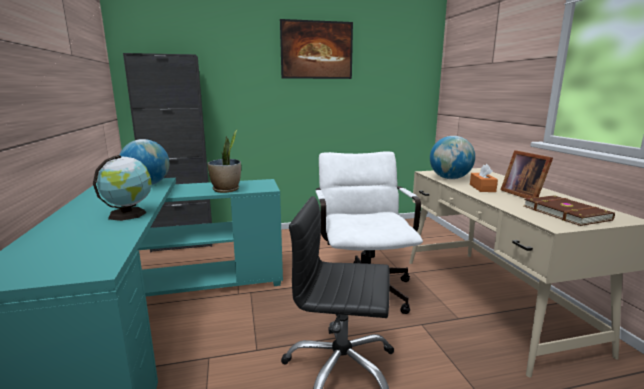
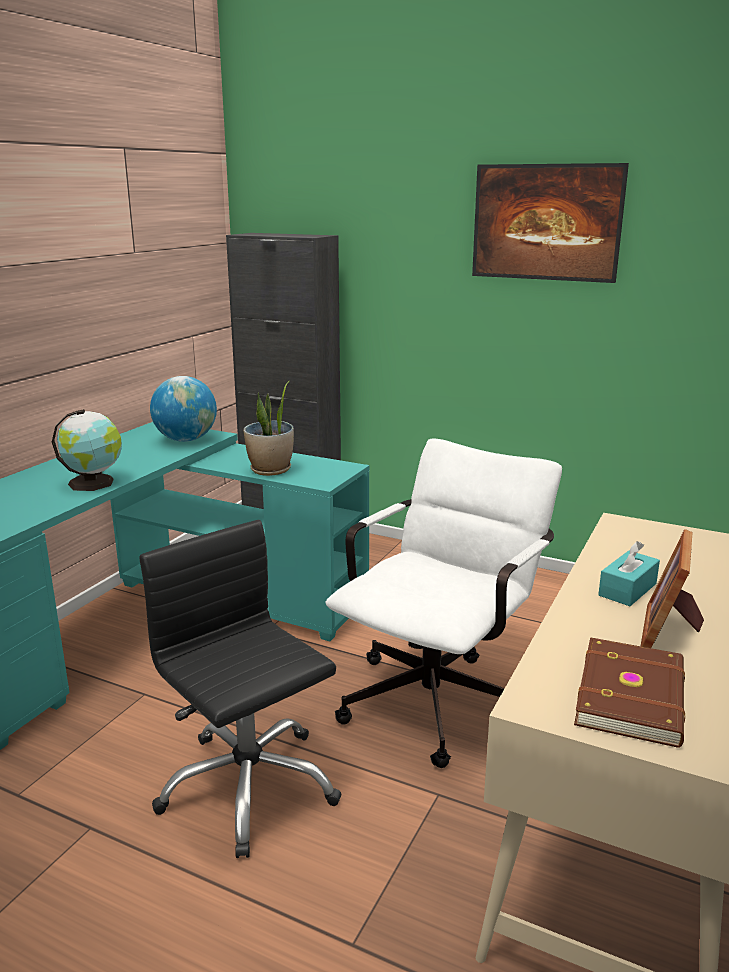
camera: 40 degrees right, 5 degrees up
(450, 178) = (625, 549): globe -> none
(482, 188) = (627, 589): orange tissue box -> turquoise tissue box

